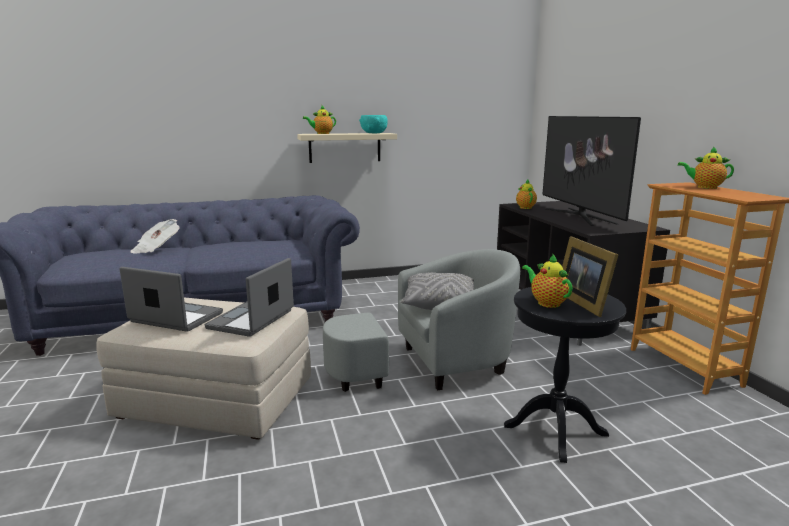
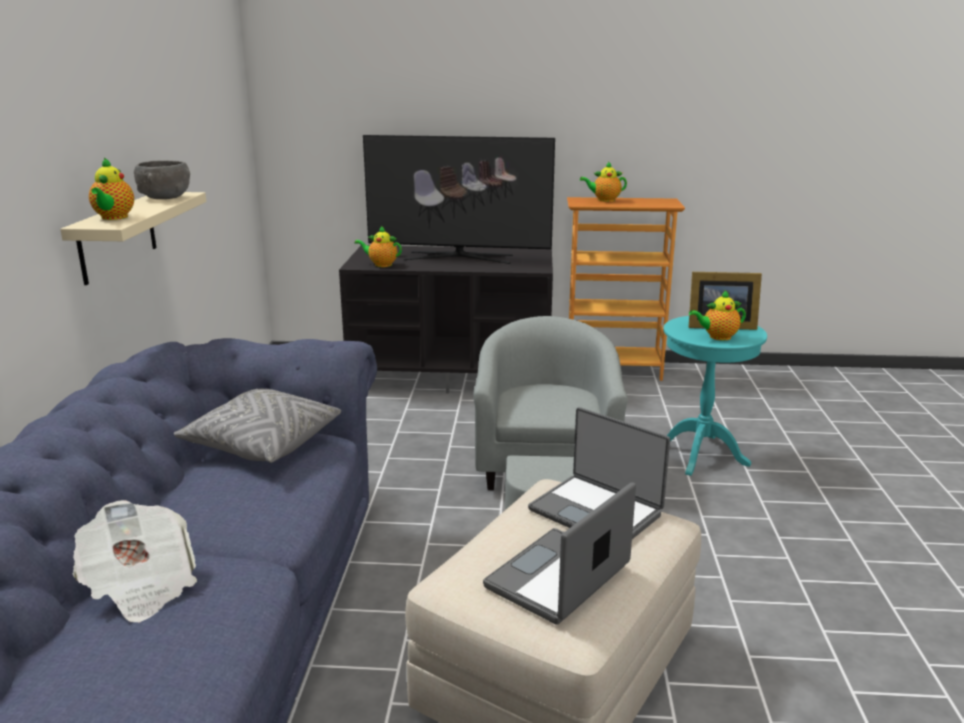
camera: 70 degrees left, 5 degrees up
(374, 133) = (165, 198): turquoise bowl -> grey bowl
(439, 303) = (539, 404): grey pillow -> grey pillow (261, 444)
(555, 430) = (701, 454): black side table -> turquoise side table
(704, 187) = (604, 200): teapot -> teapot turned 45 degrees clockwise

